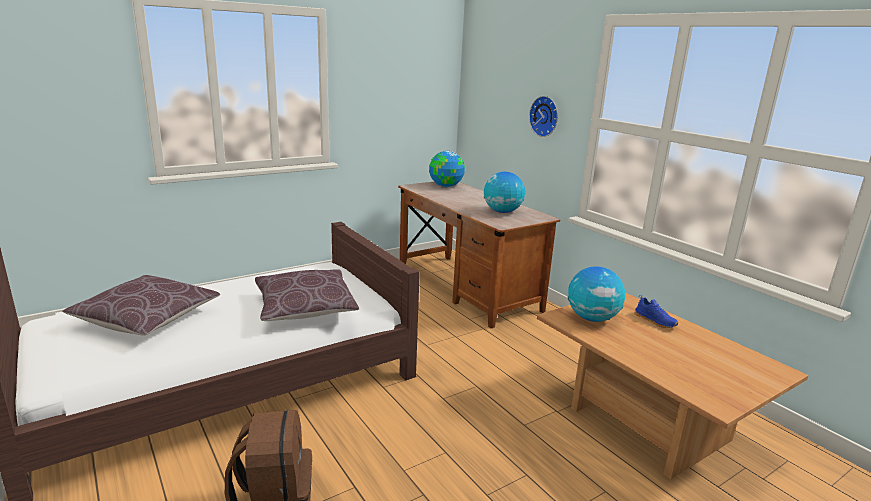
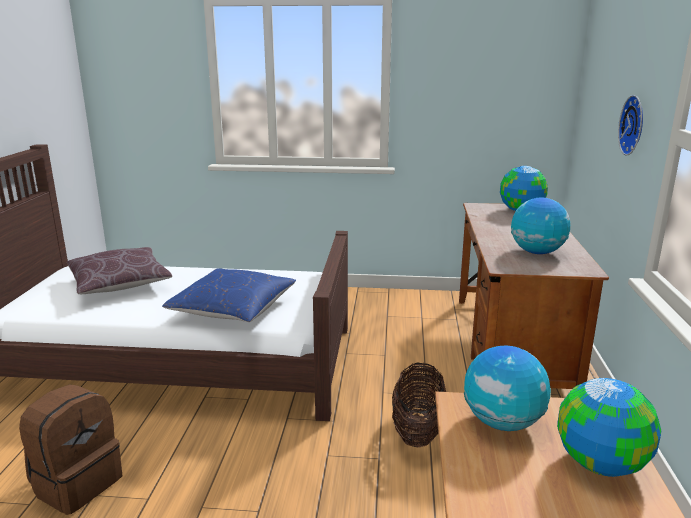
camera: 40 degrees right, 0 degrees up
(305, 308) = (233, 309): brown pillow -> blue pillow
(477, 360) = (417, 430): none -> basket
(655, 321) = (601, 463): blue shoe -> globe

